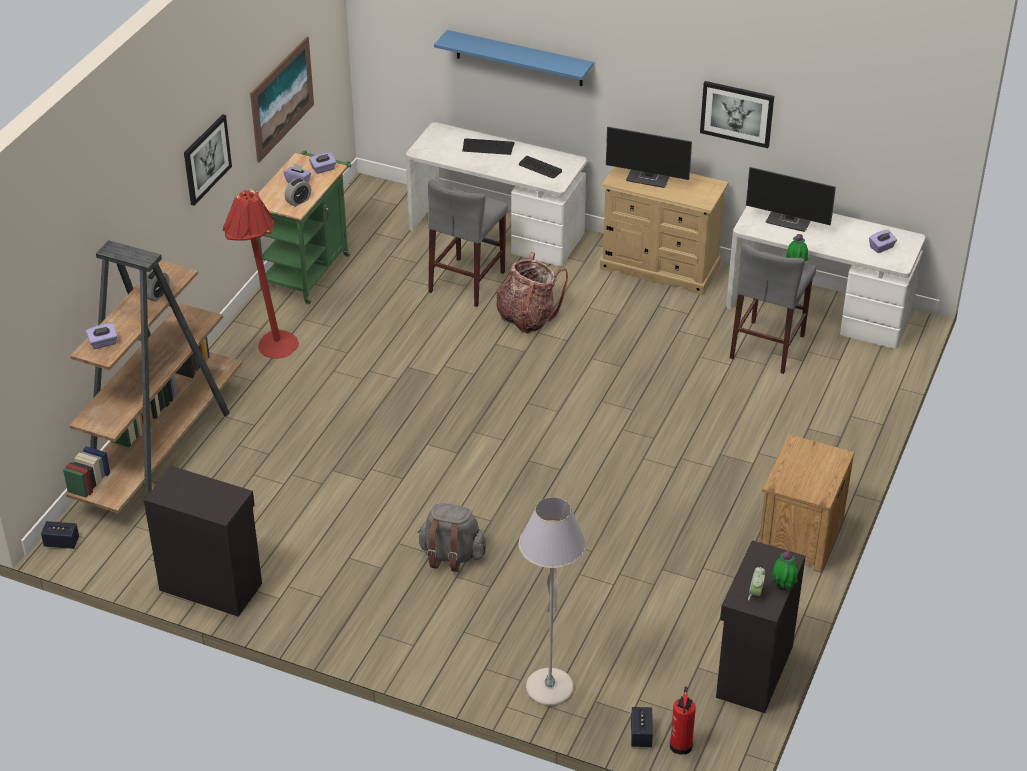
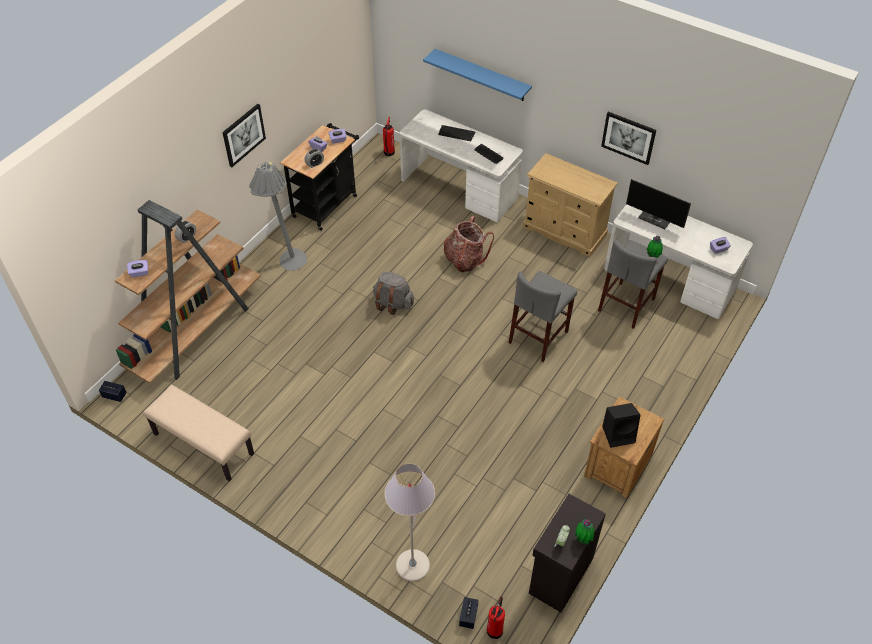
camera: 10 degrees right, 10 degrees up
(211, 585) = (203, 444): black cabinet -> beige bench
(268, 347) = (286, 261): red floor lamp -> grey floor lamp
(282, 98) = (311, 89): picture -> none
(308, 269) = (327, 203): green cart -> black cart
(381, 197) = (388, 153): none -> fire extinguisher
(451, 556) = (369, 445): grey backpack -> grey backpack (393, 303)
(467, 282) = (430, 226): grey stool -> grey stool (538, 337)
(649, 178) = (562, 173): monitor -> none
(799, 476) = (619, 434): none -> black speaker

